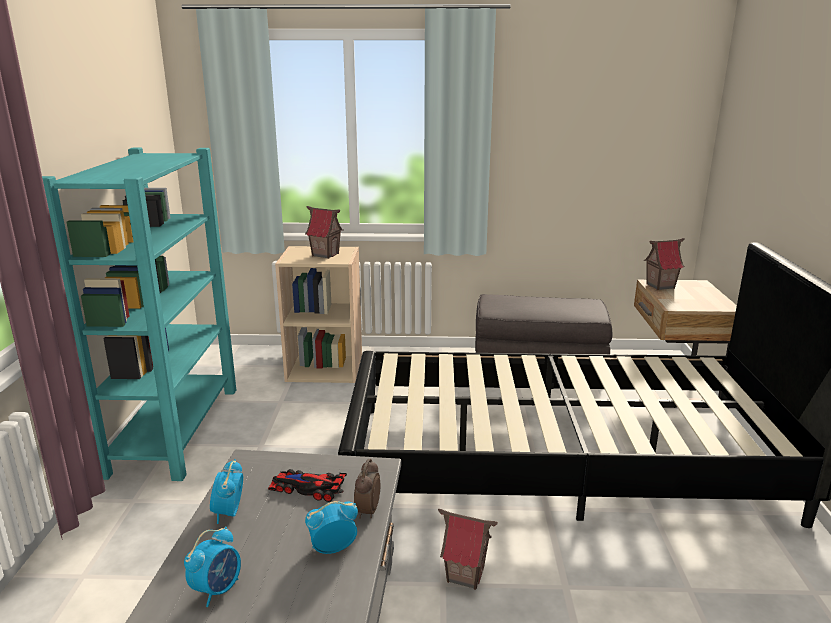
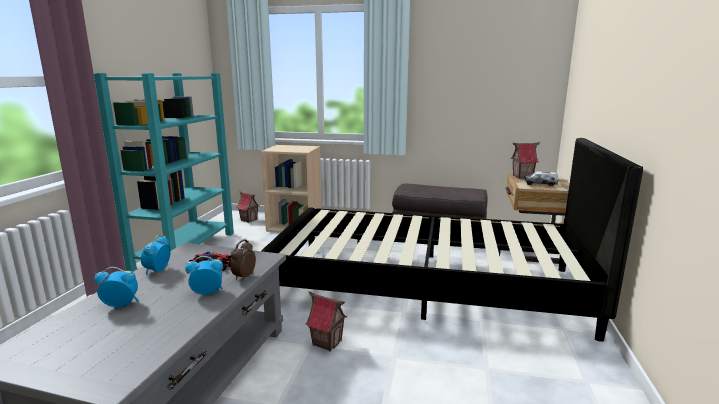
camera: 10 degrees right, 5 degrees down
(217, 589) = (121, 305): alarm clock -> alarm clock turned 135 degrees counterclockwise
(325, 254) = (295, 148): toy house -> toy house (249, 220)
(691, 300) = (540, 184): none -> toy truck

